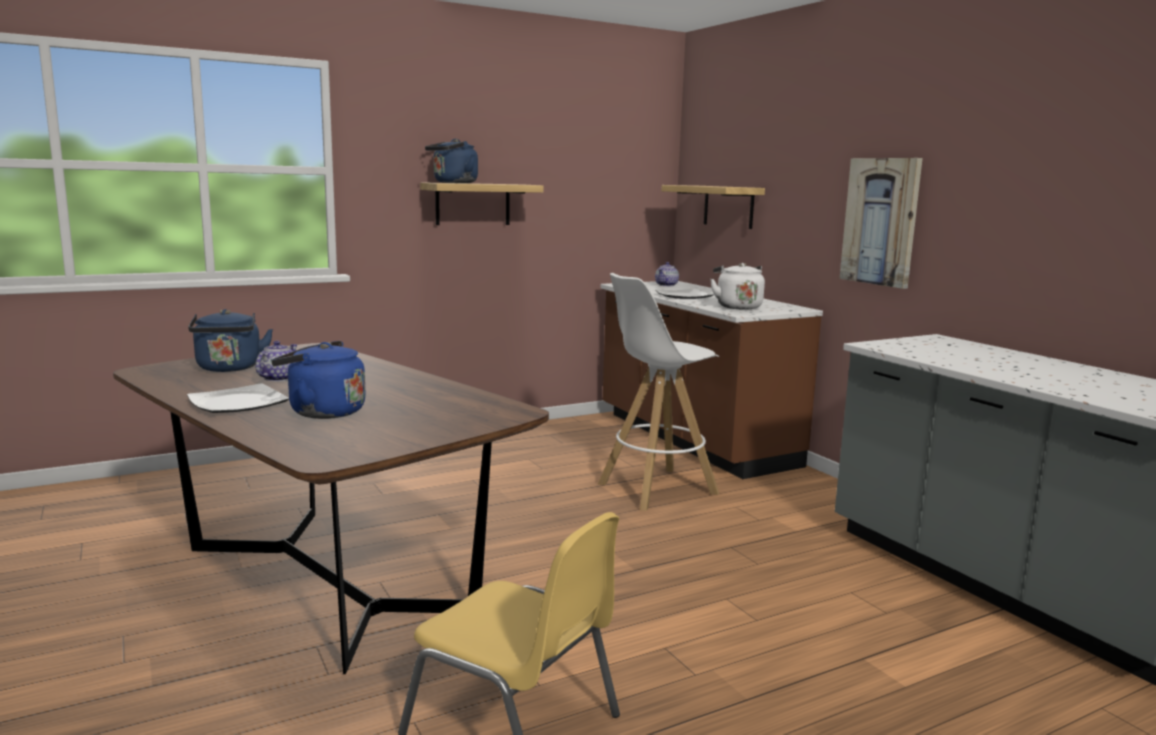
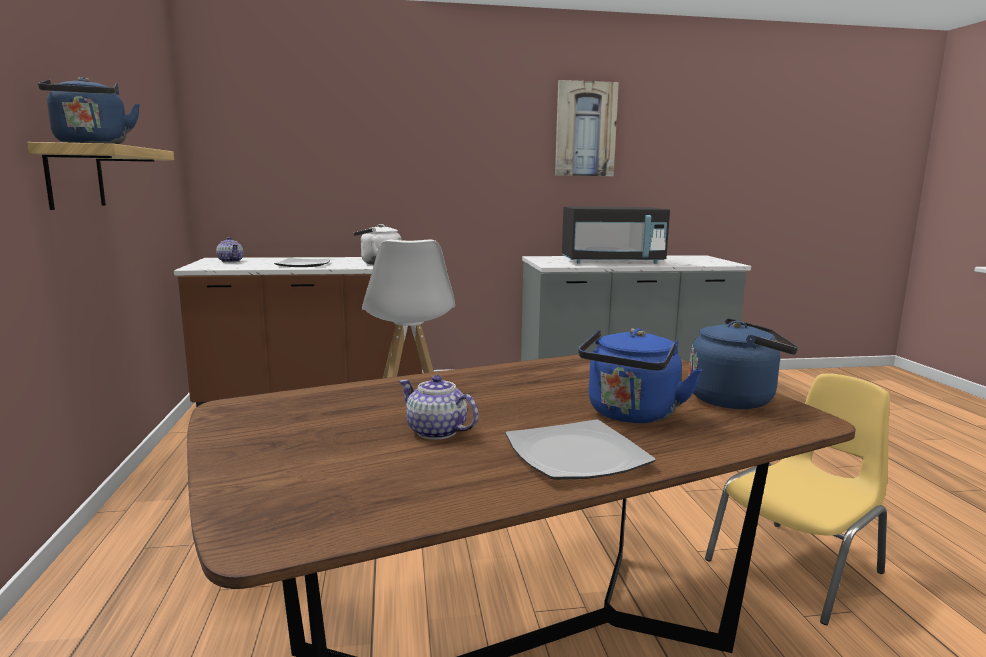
camera: 70 degrees left, 0 degrees up
(229, 368) = (335, 462): blue kettle -> blue kettle (736, 400)
(728, 206) = (279, 176): shelf -> none
(881, 221) = (464, 182): picture -> picture (585, 129)
(984, 363) = (612, 262): none -> black microwave

